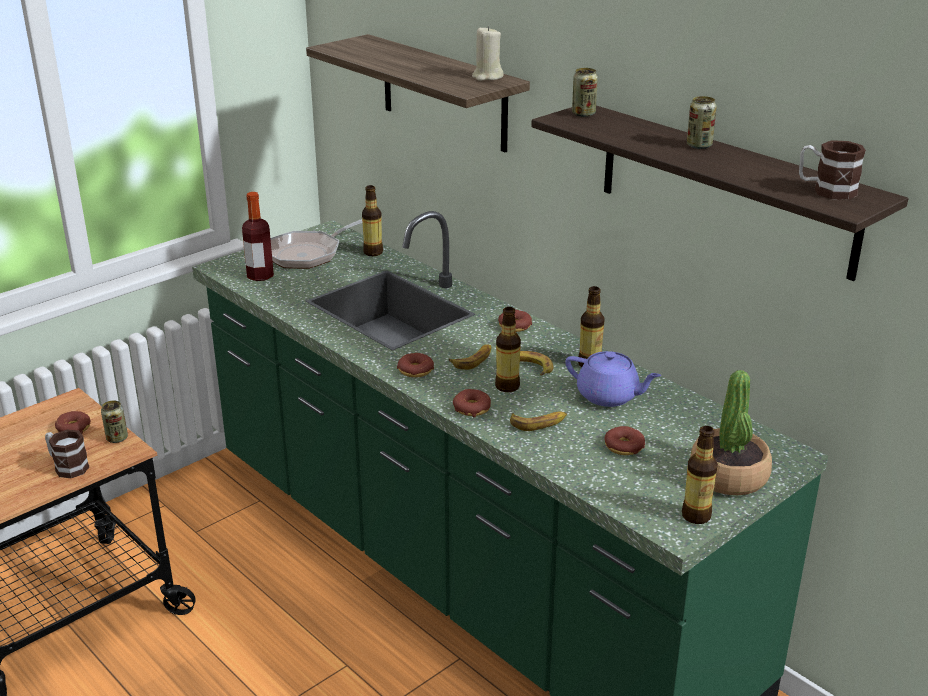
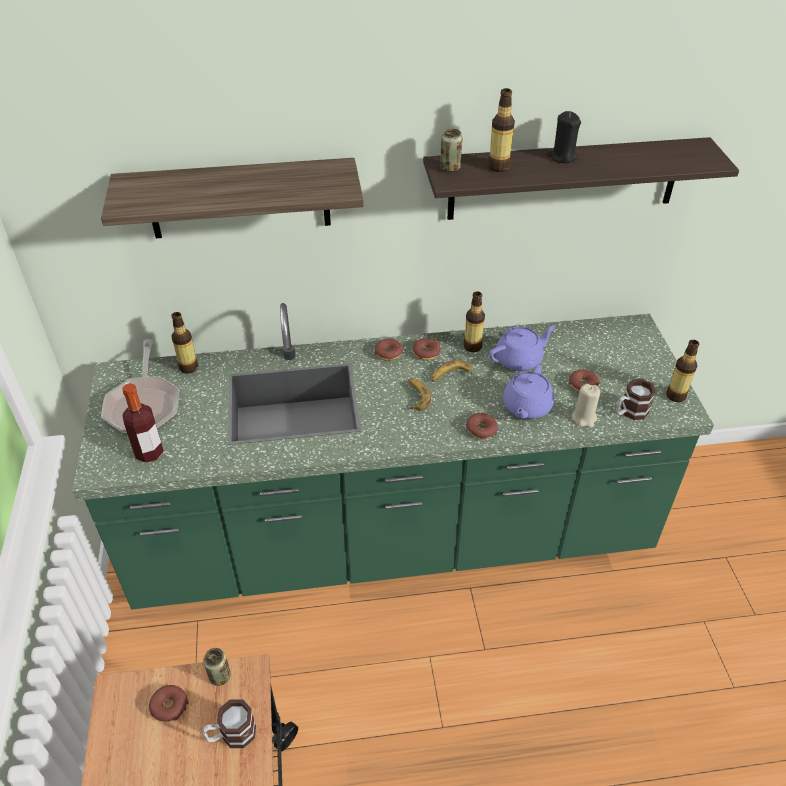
camera: 55 degrees left, 15 degrees up
(415, 371) = (404, 433): donut -> donut (426, 353)
(487, 77) = (321, 169): beige candle -> beige candle (584, 418)
(507, 386) = (467, 398): bottle -> bottle (498, 167)
(539, 423) = (526, 407): banana -> purple teapot
(699, 145) = (562, 157): can -> black candle
(729, 476) = (644, 360): potted plant -> none
(826, 190) = (680, 154): mug -> mug (629, 412)

